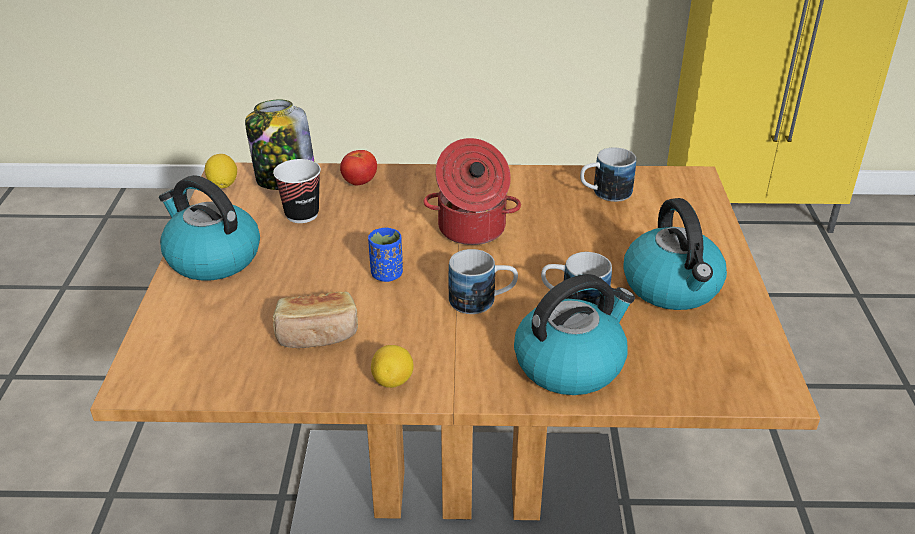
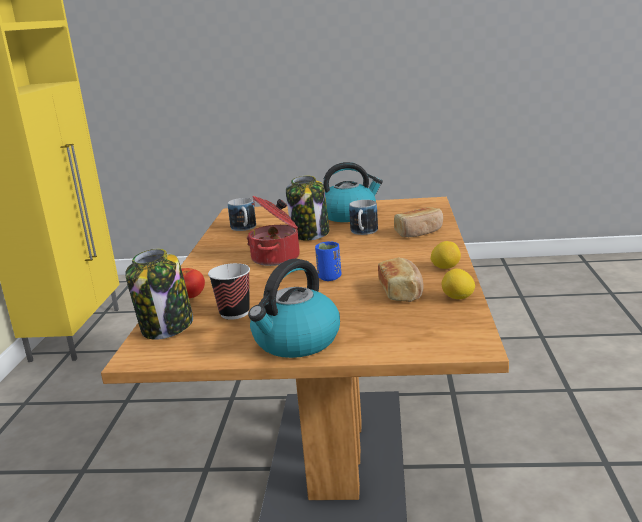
camera: 85 degrees left, 15 degrees down
(223, 185) = (160, 355): lemon -> lemon (458, 298)
(482, 301) = (362, 251): mug -> none
(570, 364) = (419, 232): kettle -> bread
(572, 252) = (310, 234): none -> jar

